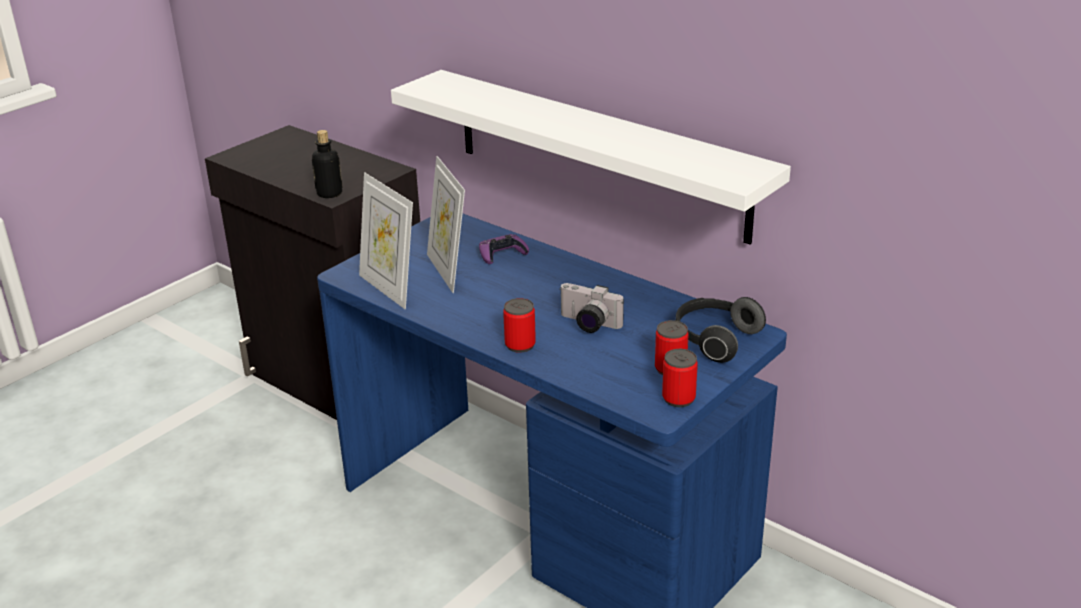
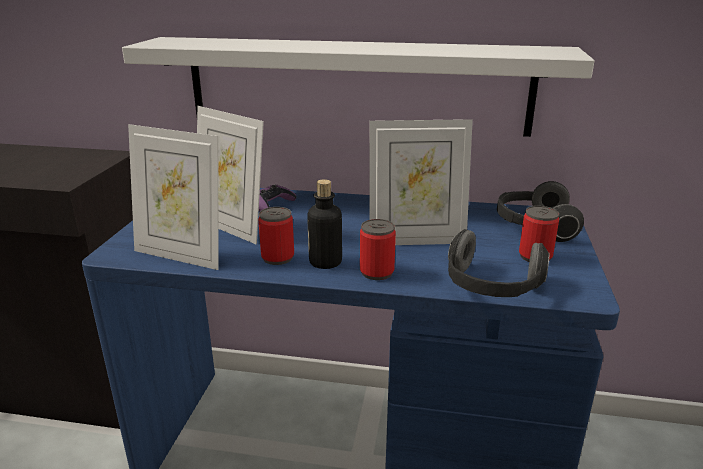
camera: 30 degrees left, 5 degrees down
(329, 193) = (56, 181): bottle -> bottle (325, 262)
(587, 324) = (416, 240): camera -> picture frame
(593, 384) = (491, 288): none -> headphones
(678, 398) = (579, 279): can -> can (277, 258)

